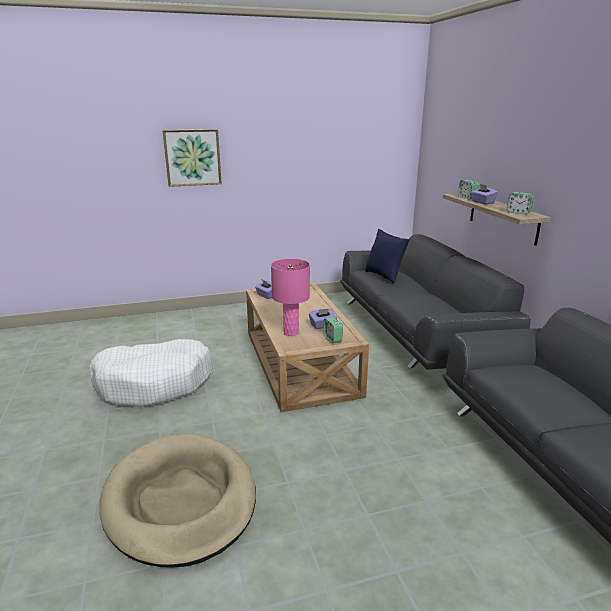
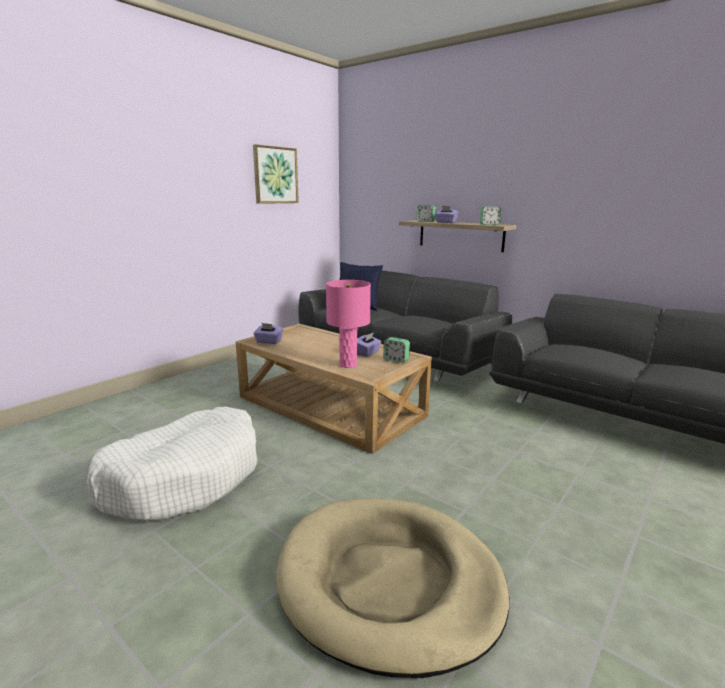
camera: 35 degrees left, 5 degrees down
(192, 157) = (120, 187): picture -> picture (275, 175)

